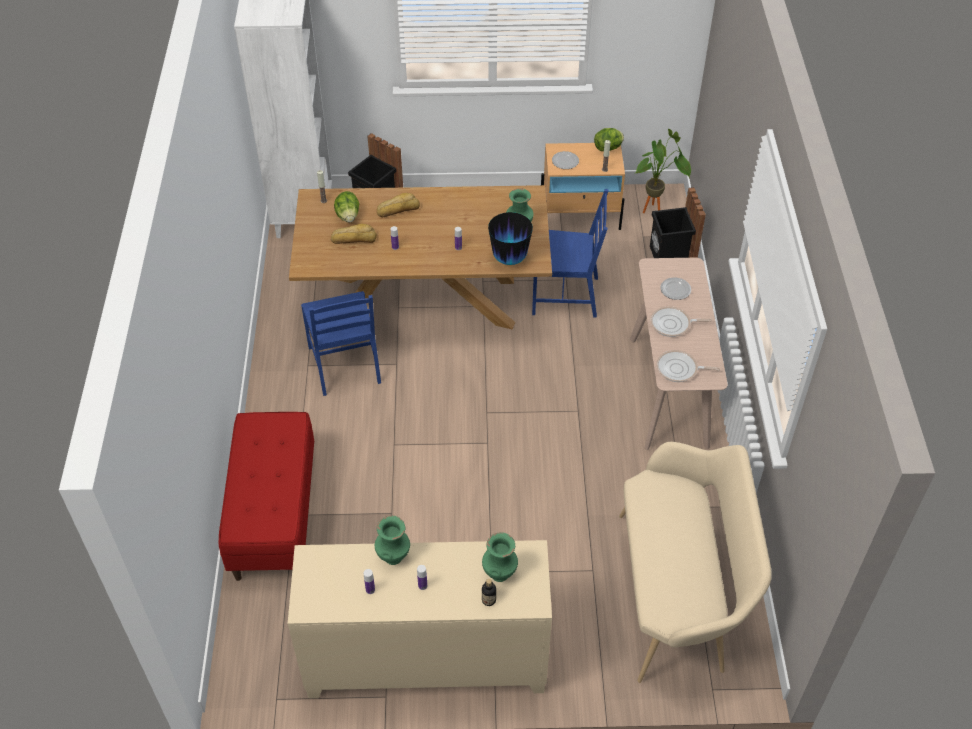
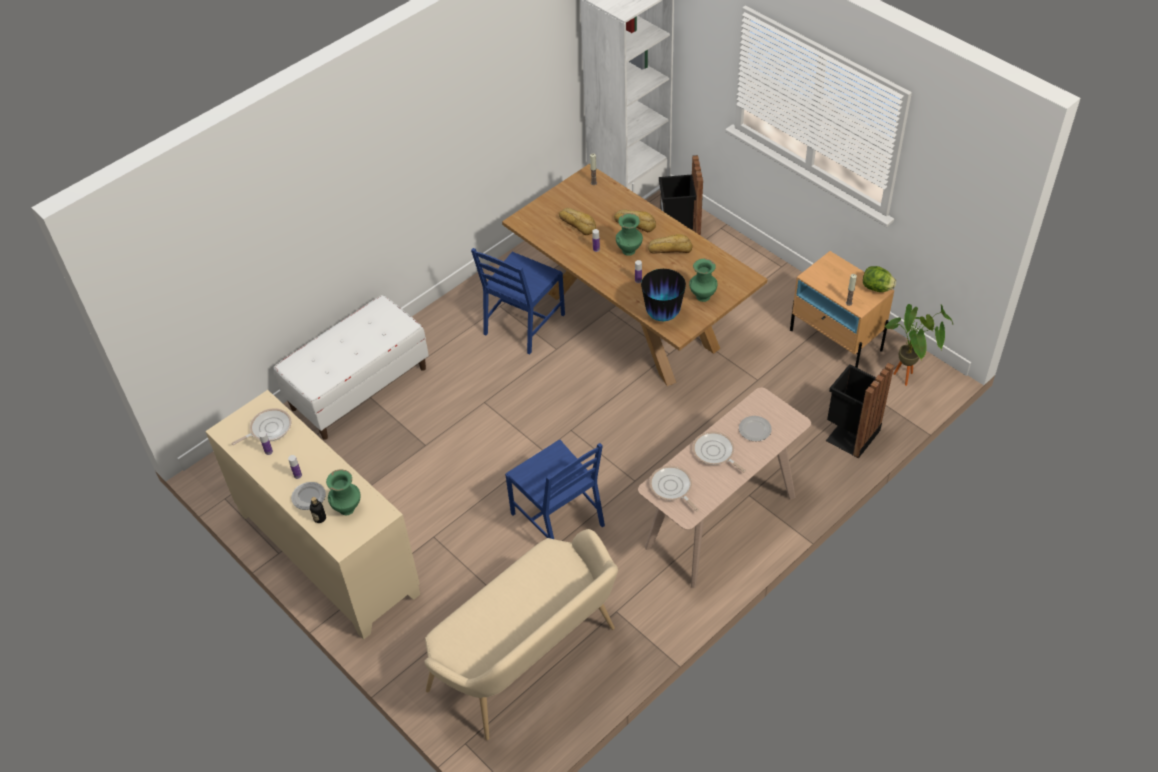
camera: 50 degrees right, 0 degrees up
(274, 515) = (359, 388): red bench -> white bench
(343, 573) = (268, 429): none -> frying pan
(348, 216) = (595, 205): lettuce -> none
(393, 556) = (306, 443): green vase -> green vase (629, 250)
(449, 209) = (670, 248): none -> bread
(565, 161) = (825, 275): plate -> plate (309, 497)
(566, 295) = (741, 391): blue chair -> blue chair (559, 519)

